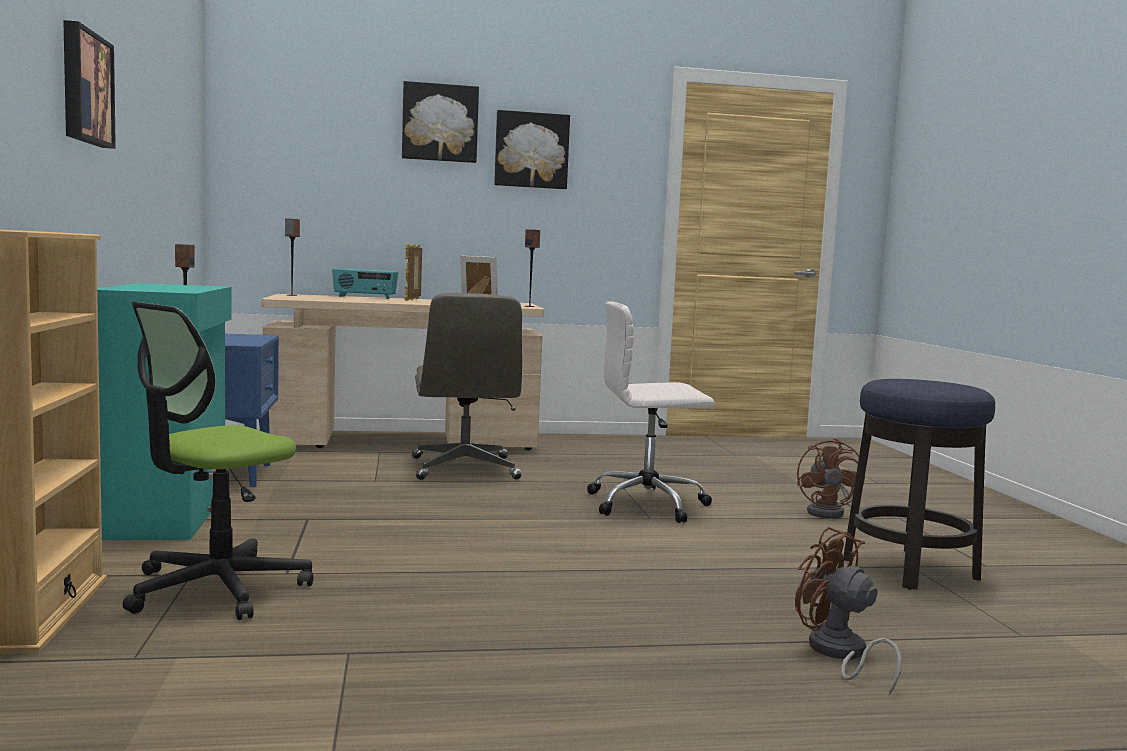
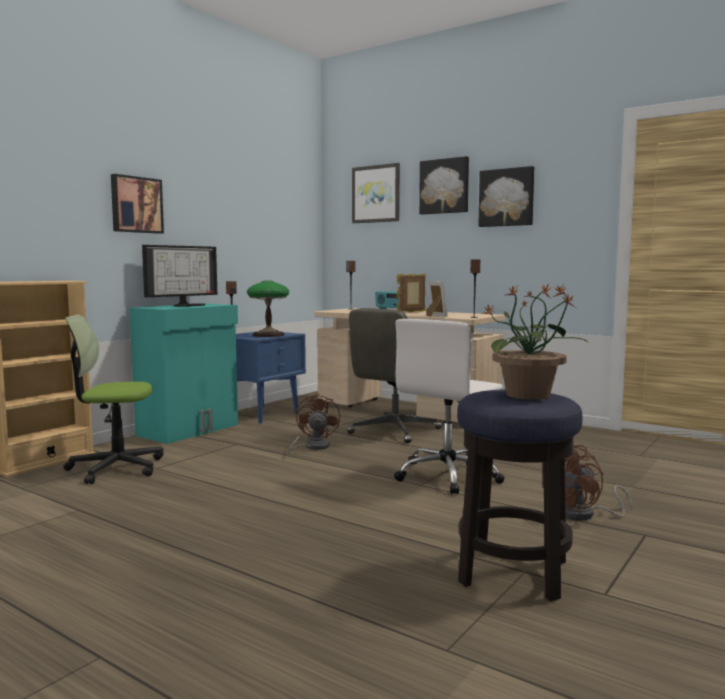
camera: 45 degrees right, 0 degrees up
(158, 286) = (188, 305): none -> monitor
(240, 338) = (268, 335): none -> table lamp
(320, 118) = (376, 194): none -> picture
(649, 504) = (448, 476): white office chair -> white office chair turned 90 degrees counterclockwise
(839, 654) = (272, 601): brown fan -> brown fan (312, 447)
(928, 382) = (529, 395): none -> potted plant

